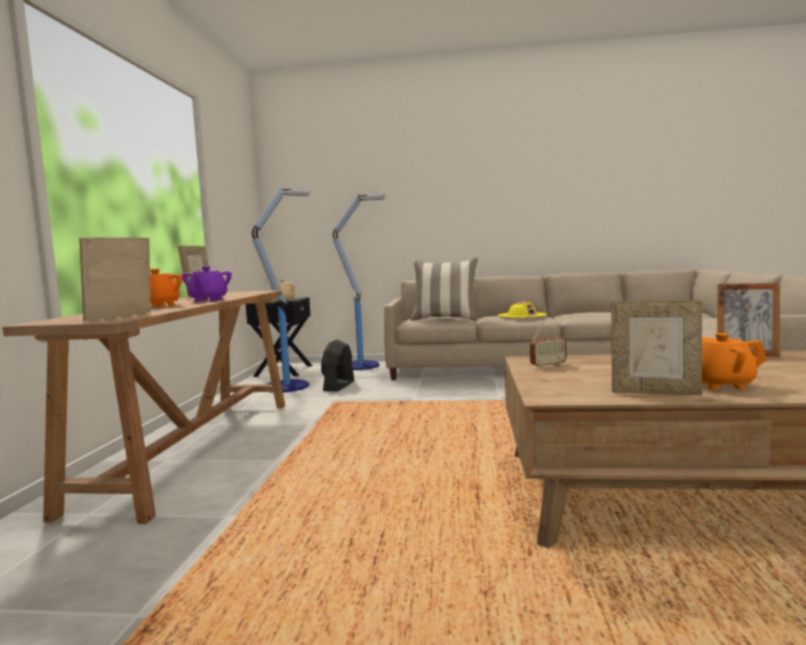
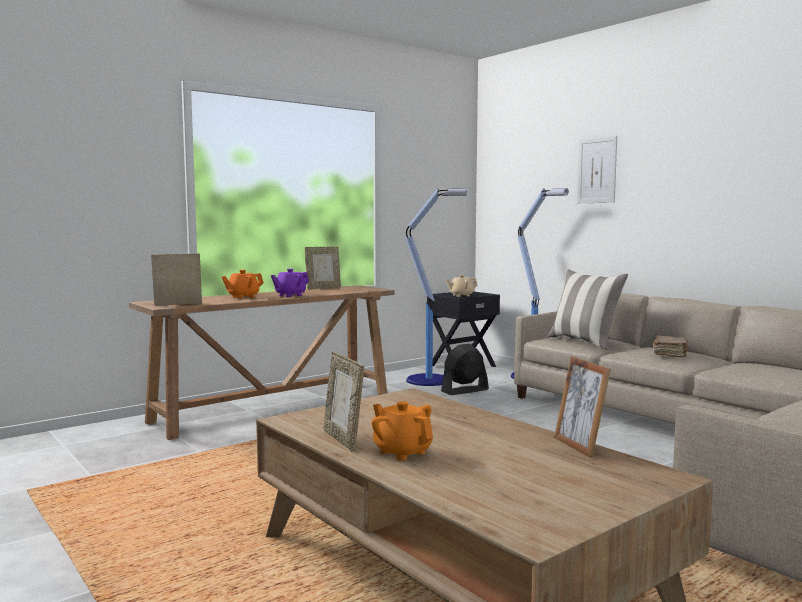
camera: 45 degrees right, 0 degrees up
(399, 179) = (597, 170): none -> picture
(522, 315) = (670, 354): yellow hat -> brown book
(548, 366) = (394, 403): radio -> none

